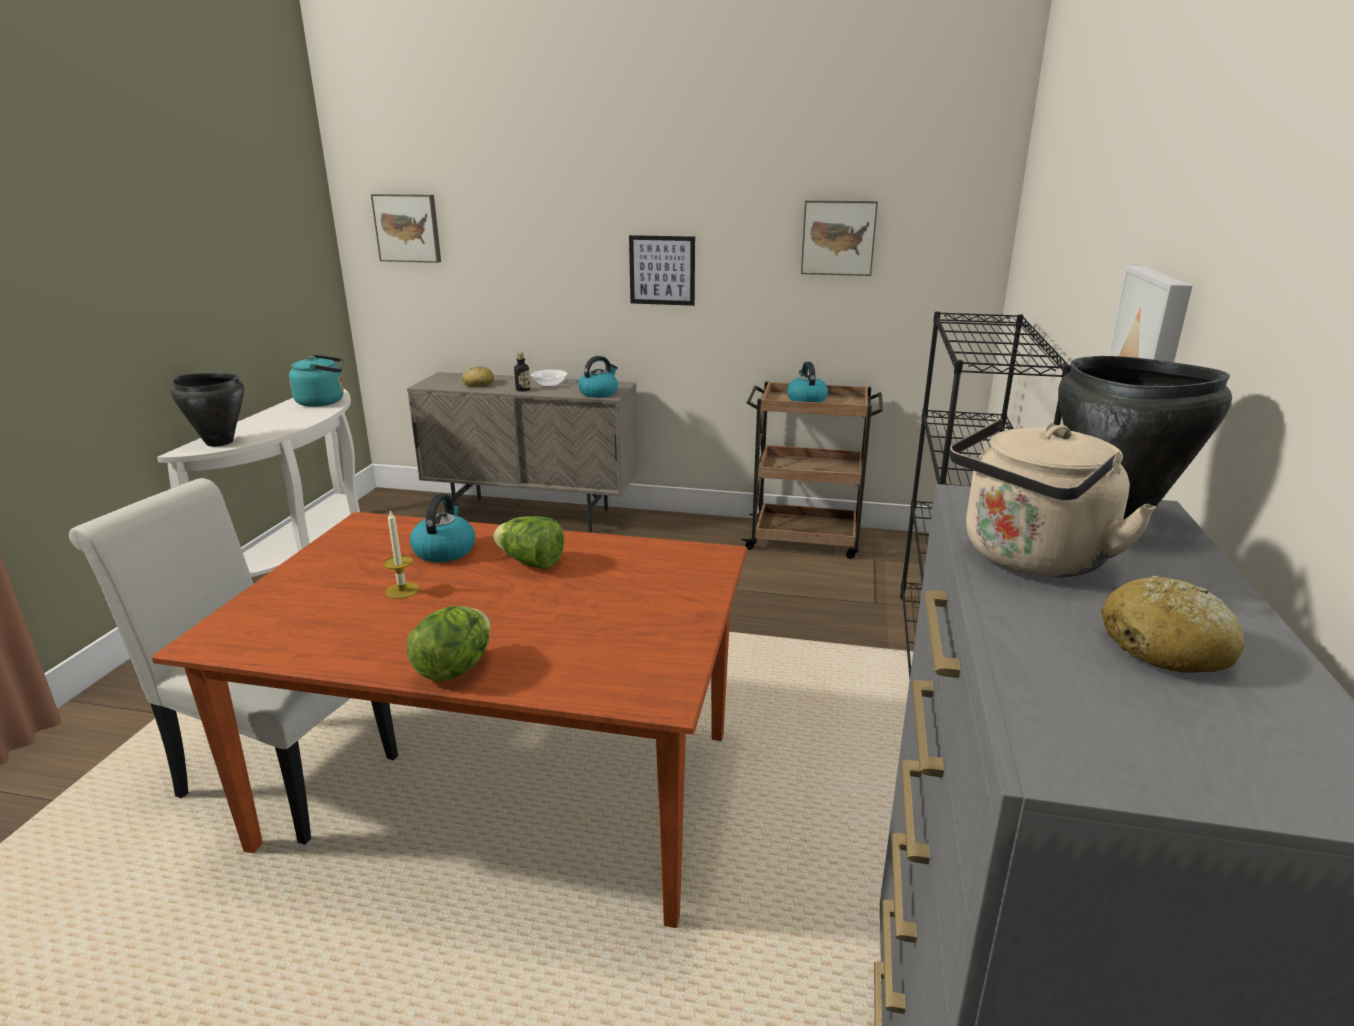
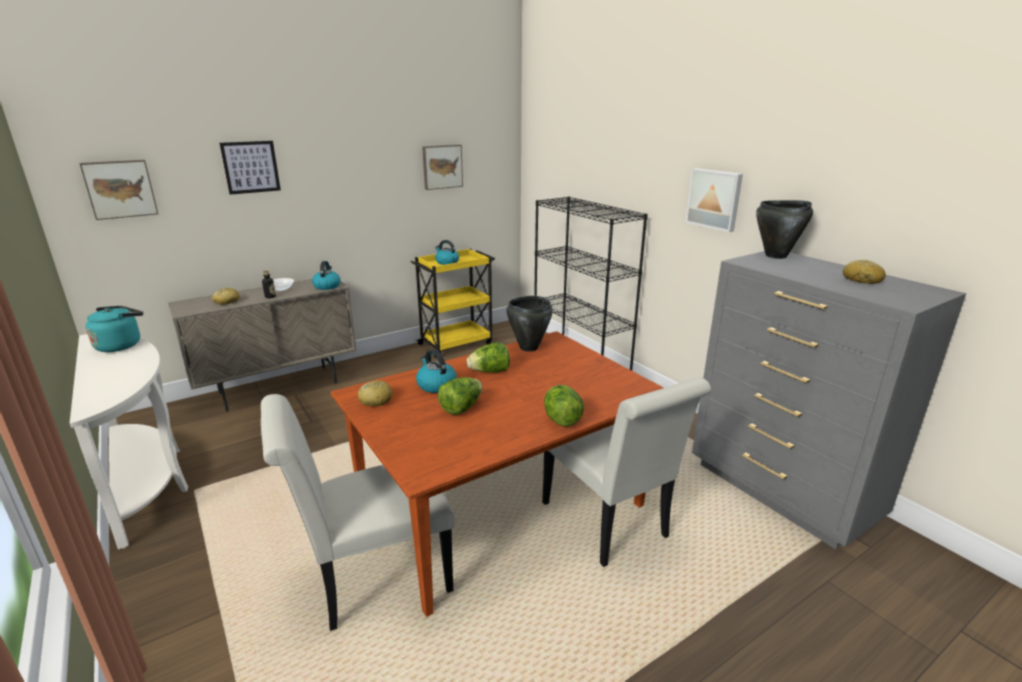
camera: 45 degrees left, 0 degrees up
(219, 442) = (105, 395): black cooking pot -> black cooking pot (528, 347)
(361, 539) = (375, 400): none -> bread
(402, 590) = (461, 408): candle -> lettuce
(582, 914) = (609, 524): none -> white chair
(662, 270) = (341, 198): picture -> picture (251, 167)
(805, 540) = (456, 343): brown cart -> yellow cart
(1029, 559) = (795, 272): beige kettle -> none

